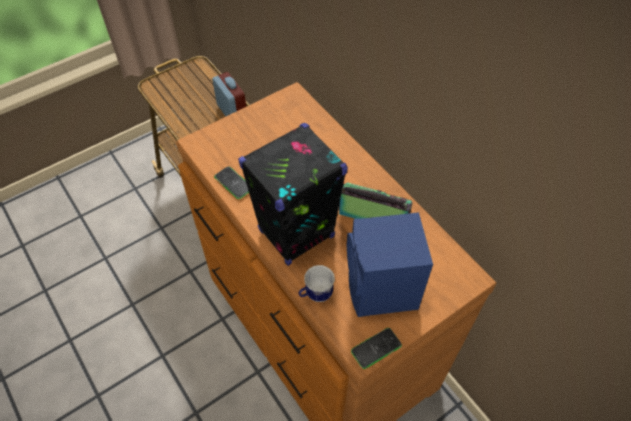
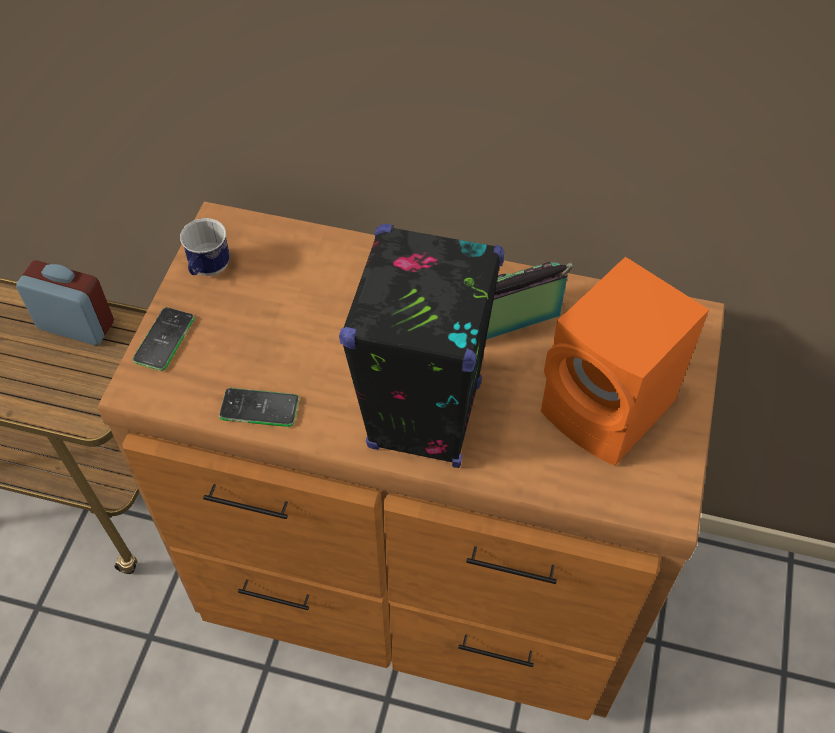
camera: 40 degrees left, 0 degrees up
(315, 294) = (533, 478): mug -> mug (208, 270)
(376, 348) = (675, 488): phone -> phone (164, 339)
(382, 291) = (610, 411): blue speaker -> orange speaker

